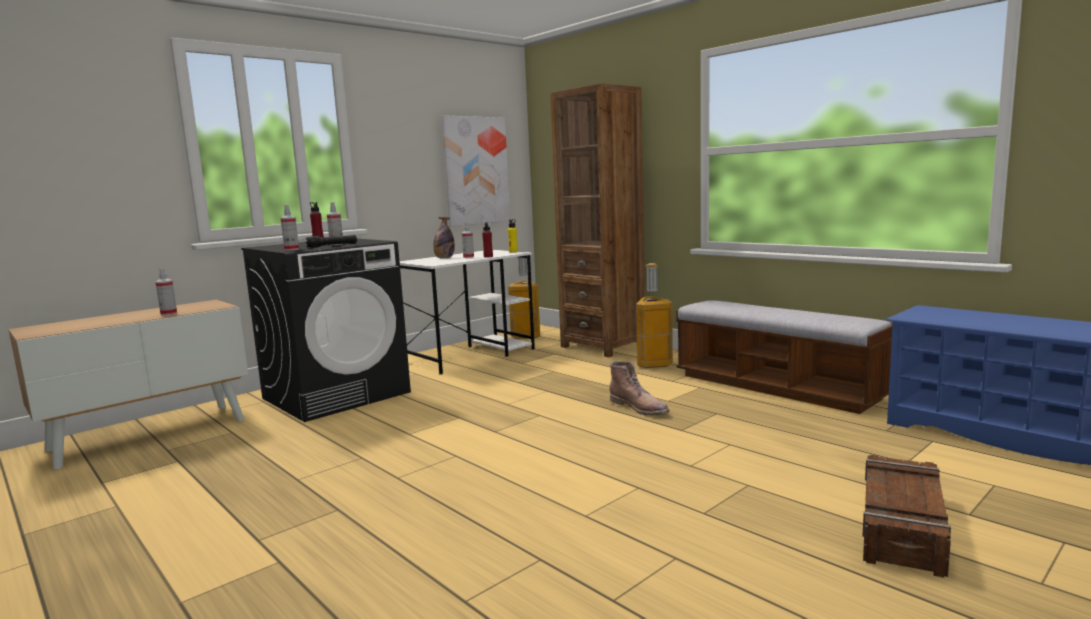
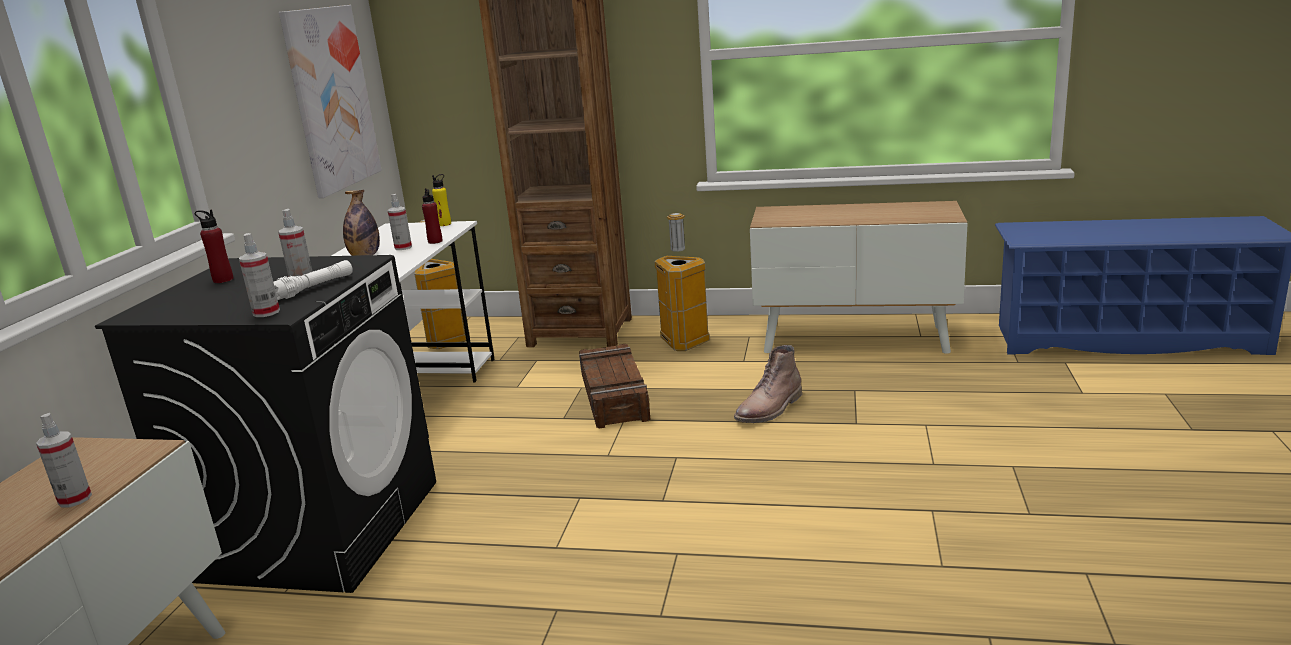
camera: 35 degrees left, 10 degrees up
(332, 246) = (314, 288): black flashlight -> white flashlight
(639, 408) = (770, 409): brown boot -> brown boot turned 120 degrees clockwise
(776, 387) = (855, 338): bench -> cabinet
(903, 526) = (1174, 460): crate -> crate (615, 396)

